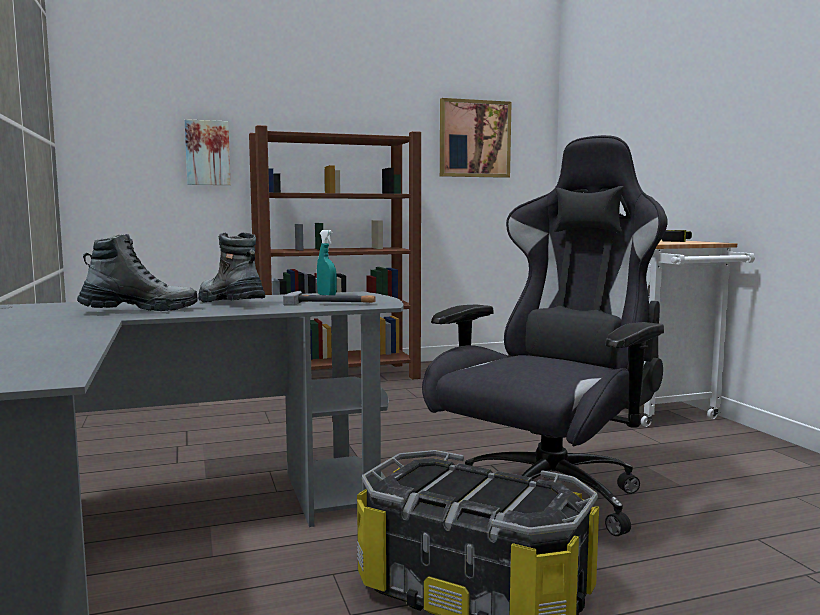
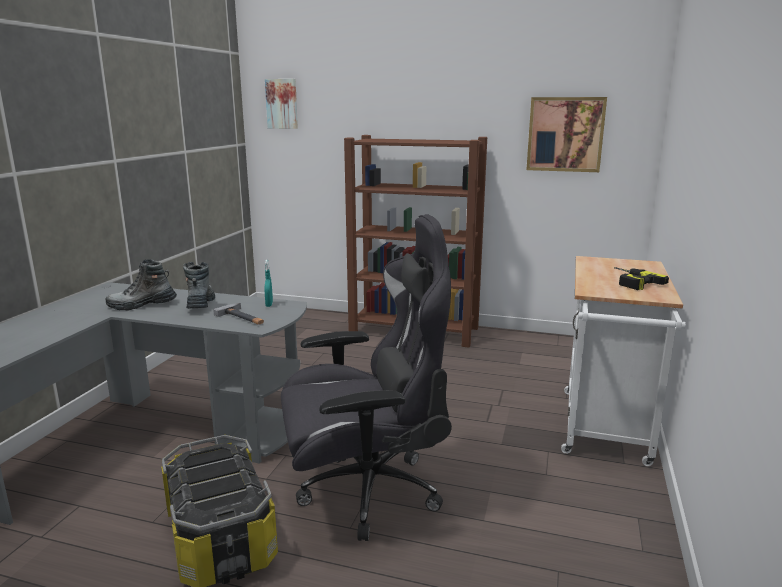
camera: 35 degrees right, 10 degrees up
(140, 310) = (142, 305): boot -> boot turned 150 degrees clockwise
(207, 153) = (337, 149): picture -> picture (282, 104)

